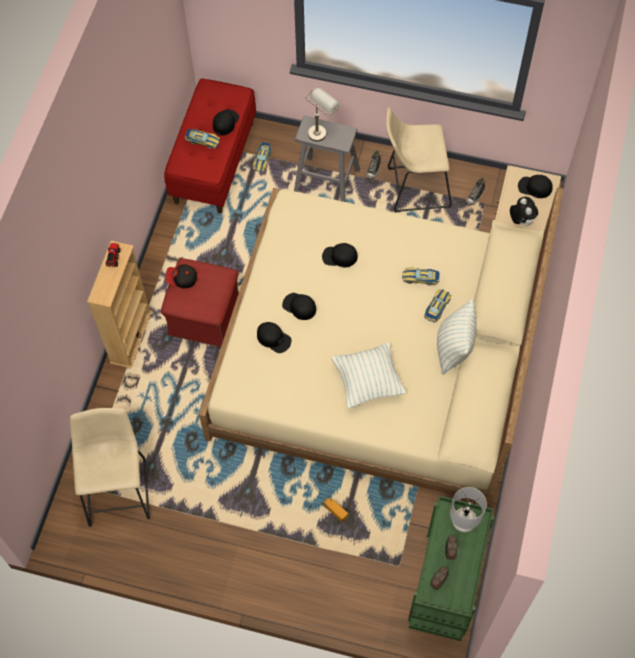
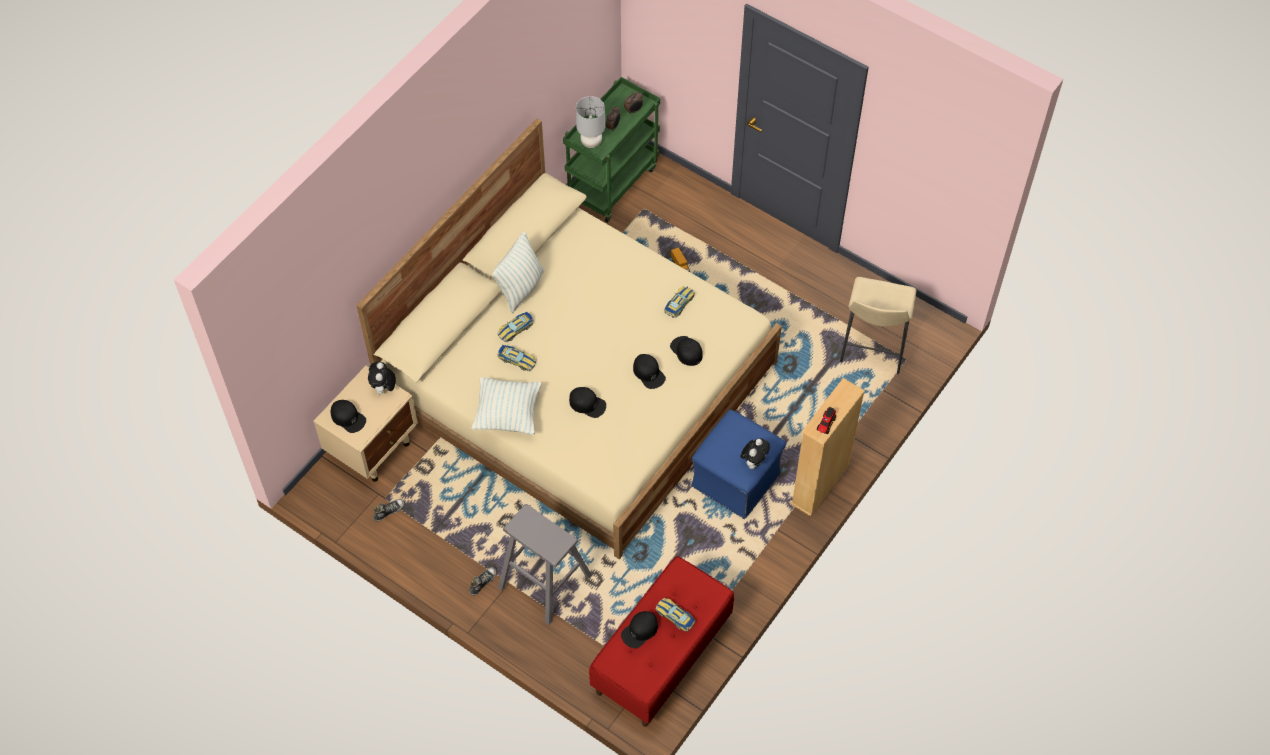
camera: 160 degrees left, 5 degrees down
(182, 279) = (754, 461): cap -> plush toy
(204, 317) = (736, 479): red ottoman -> blue ottoman
(262, 159) = (603, 640): toy car -> toy car (679, 304)
(321, 129) = (543, 539): grey table lamp -> none
(368, 382) = (614, 286): pillow -> pillow (508, 414)
(414, 187) = (449, 544): beige stool -> none

